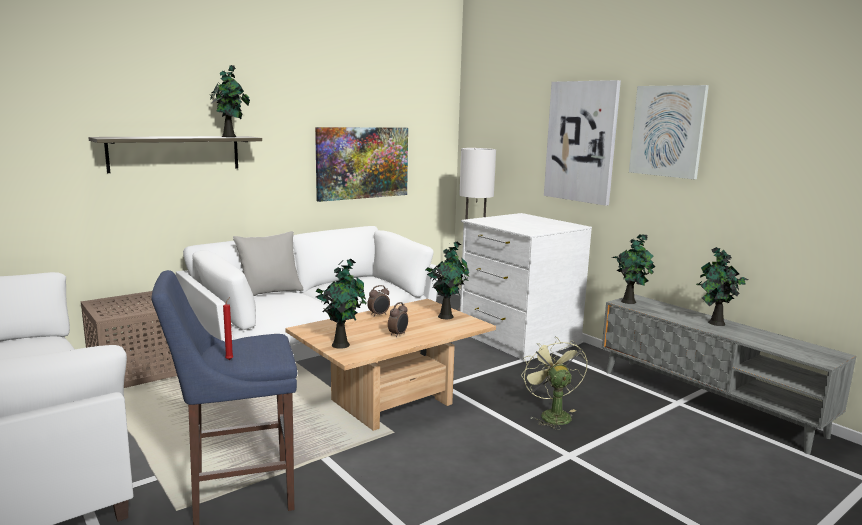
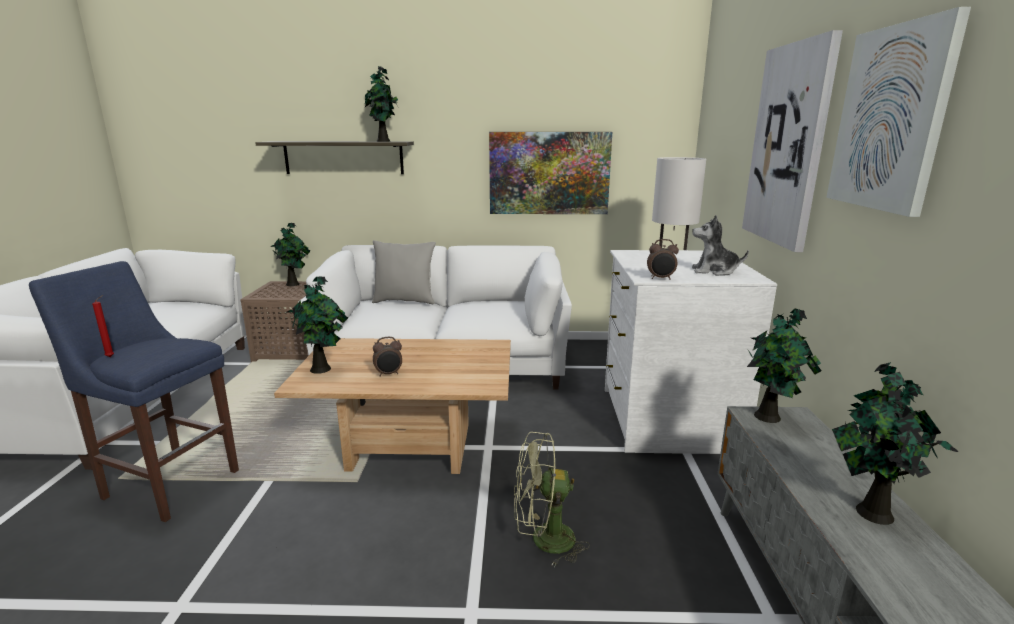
camera: 40 degrees right, 5 degrees up
(379, 315) = (422, 346): alarm clock -> alarm clock (660, 278)
(446, 316) = (481, 366): potted plant -> potted plant (294, 284)
(550, 224) = (714, 271): none -> plush toy
(551, 414) = (543, 540): green fan -> green fan turned 120 degrees counterclockwise

